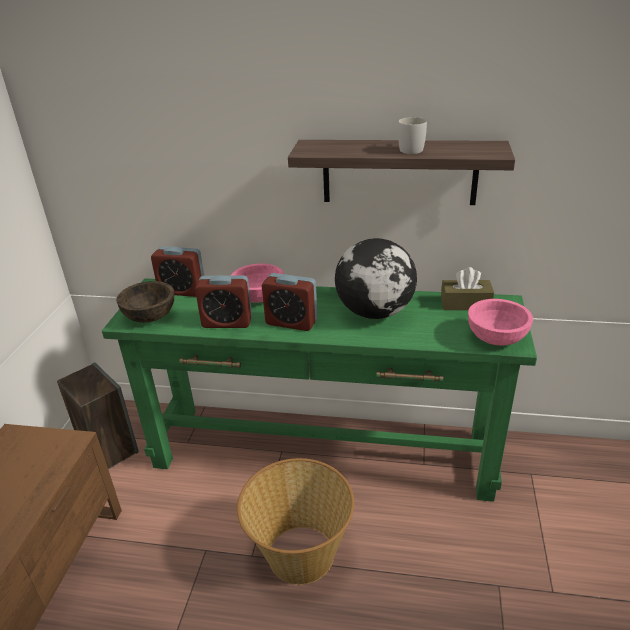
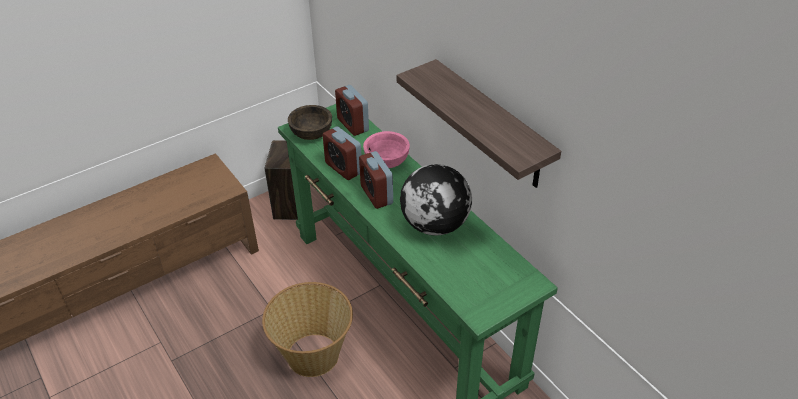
camera: 45 degrees right, 10 degrees up
(408, 149) = (476, 115): white mug -> none
(465, 303) = (504, 263): brown tissue box -> none
(496, 338) = (476, 302): pink bowl -> none

